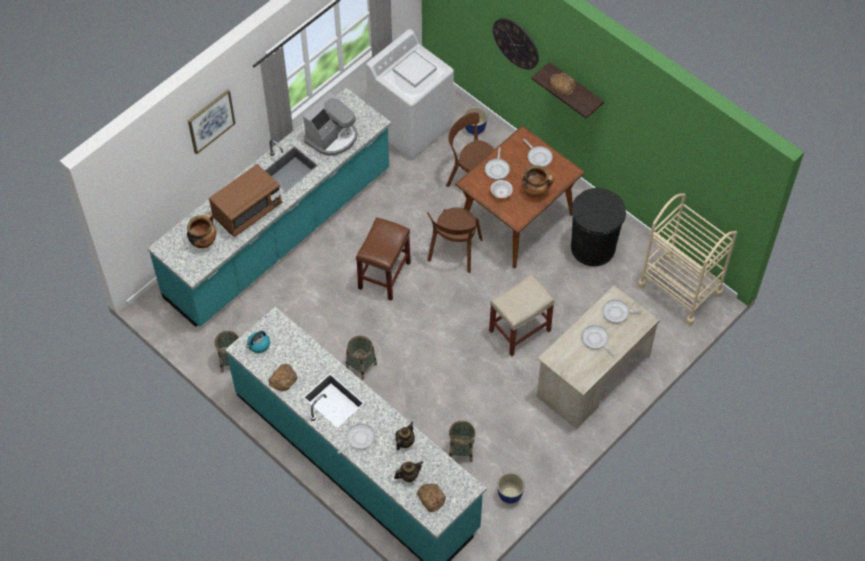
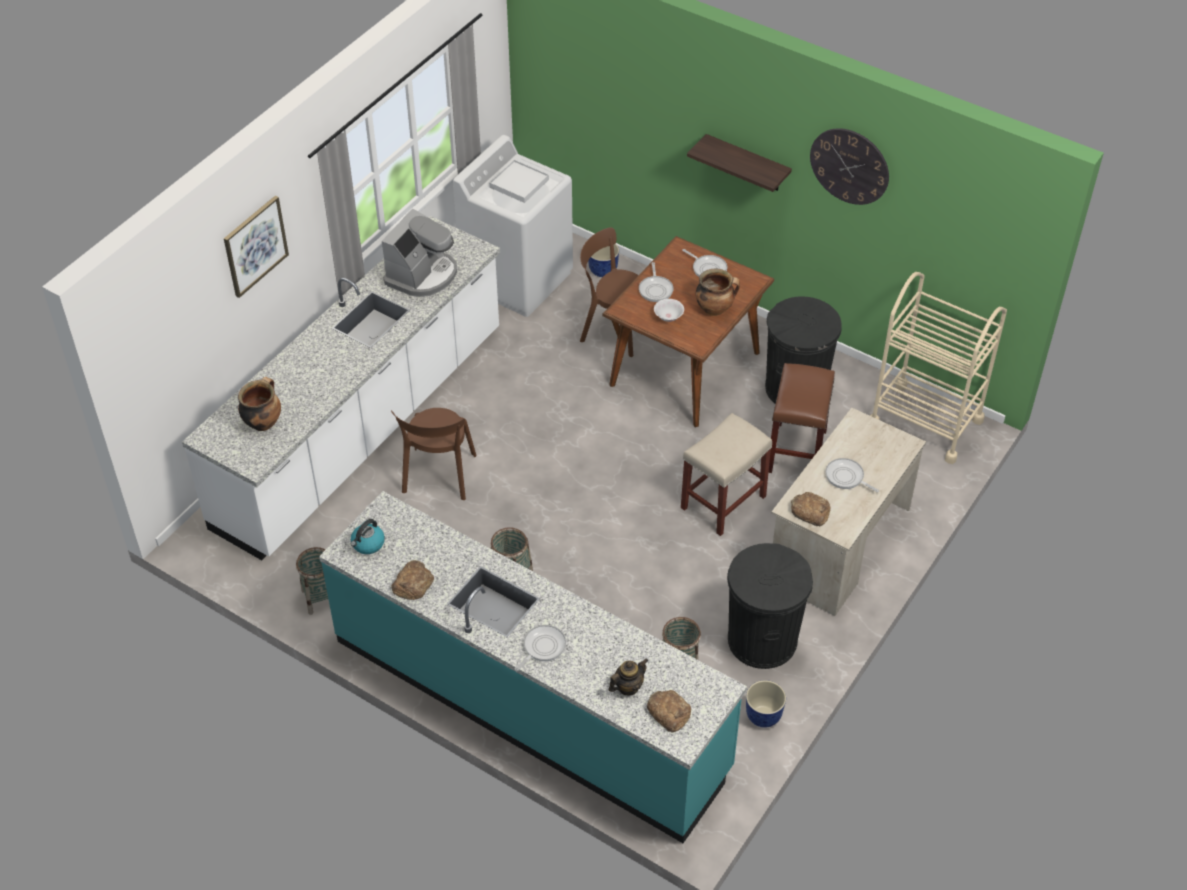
camera: 10 degrees left, 10 degrees down
(247, 211) = (320, 377): brown microwave -> none
(279, 234) = (362, 428): turquoise counter -> white counter
(384, 275) = (519, 459): brown stool -> brown stool (796, 450)
(404, 442) = (611, 642): teapot -> none
(454, 252) = (609, 418): brown chair -> brown chair (438, 476)
(516, 43) = (654, 122): wall clock -> wall clock (849, 166)
(522, 439) = (762, 640): none -> black trash can
(562, 85) = (731, 157): bread -> bread (810, 511)
(617, 313) = (866, 440): frying pan -> none

